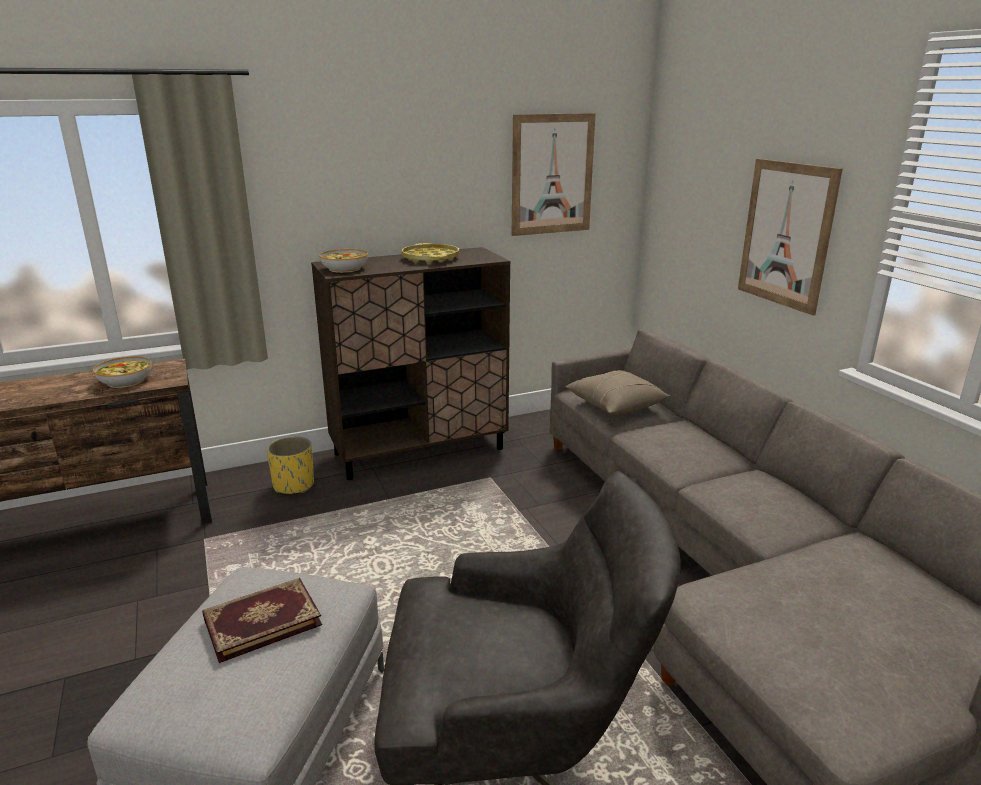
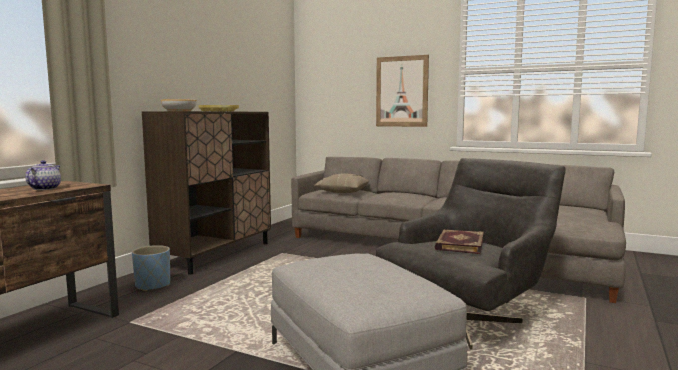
camera: 40 degrees left, 15 degrees down
(126, 381) = (45, 188): bowl -> teapot
(262, 620) = (352, 265): book -> book (459, 244)
(294, 485) = (153, 285): yellow planter -> blue planter
(552, 174) = (258, 71): picture -> none

